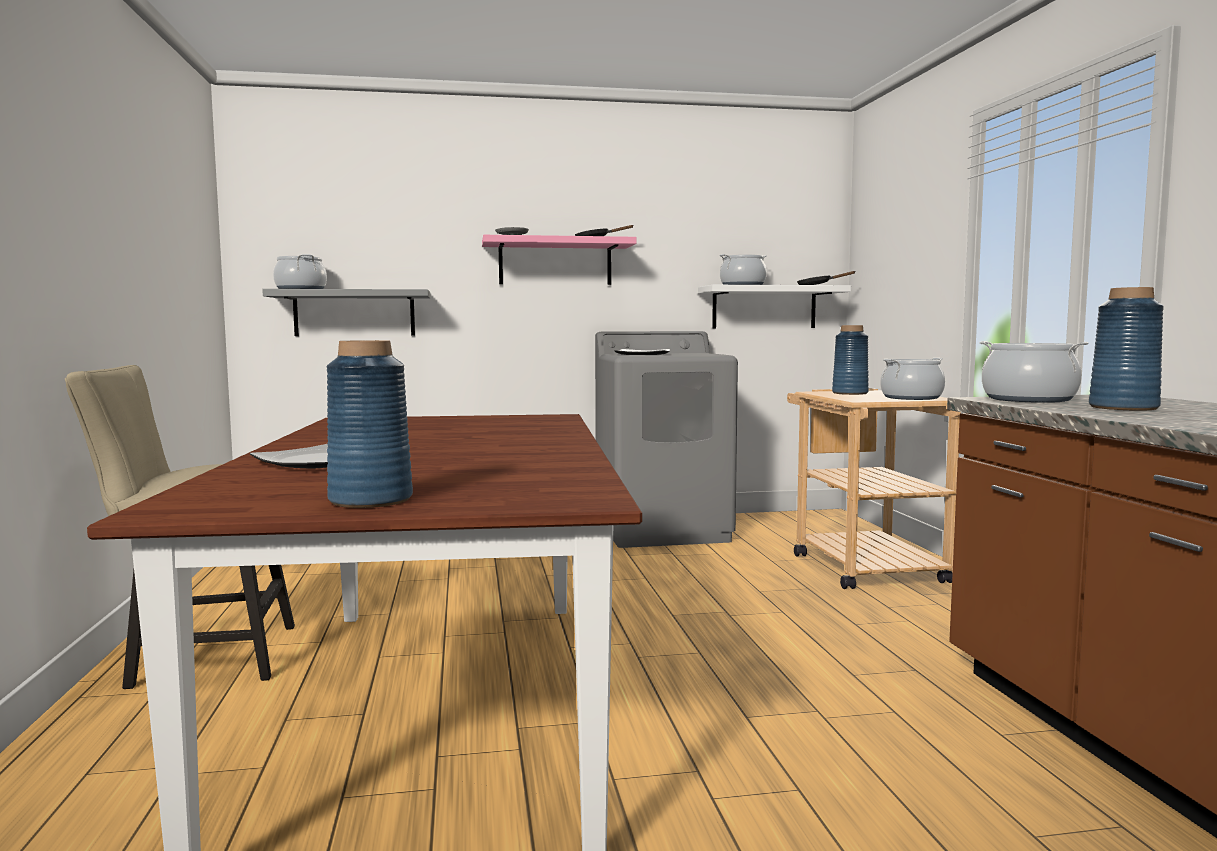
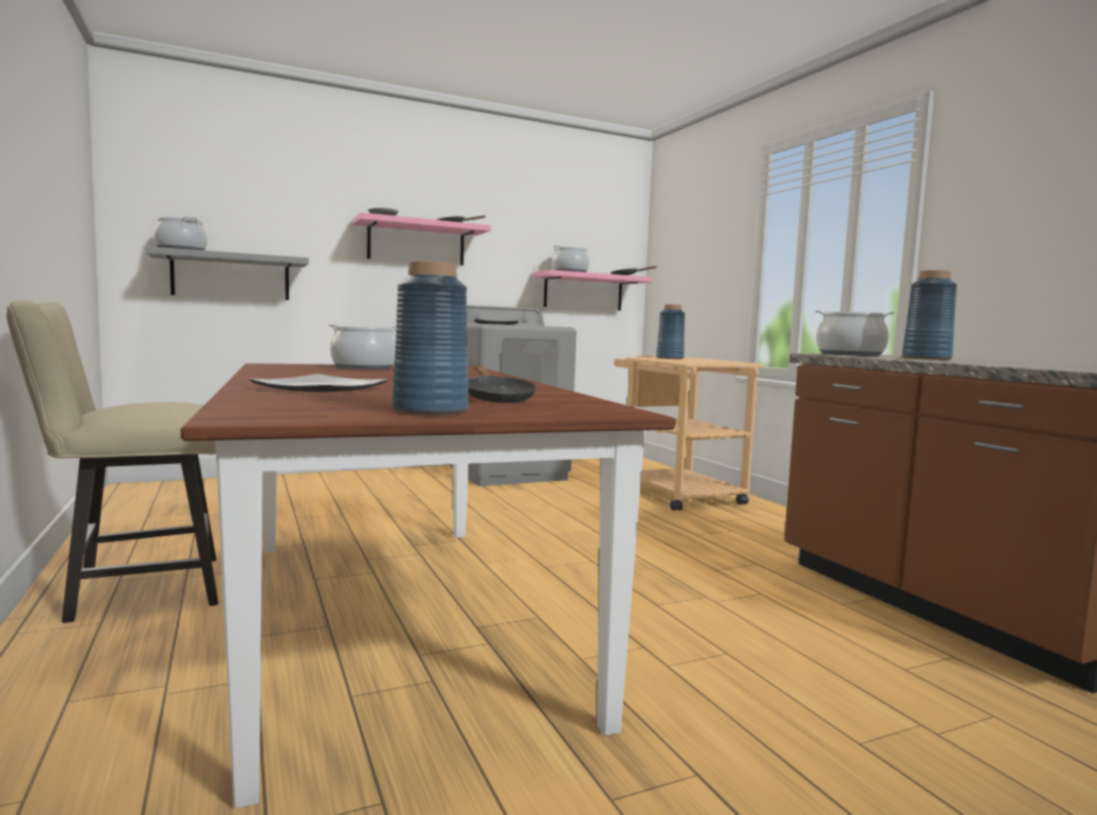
camera: 15 degrees left, 0 degrees up
(485, 477) = (496, 398): none -> black frying pan
(764, 307) = (583, 292): white shelf -> pink shelf
(912, 398) = (721, 361): cooking pot -> cooking pot (364, 367)

